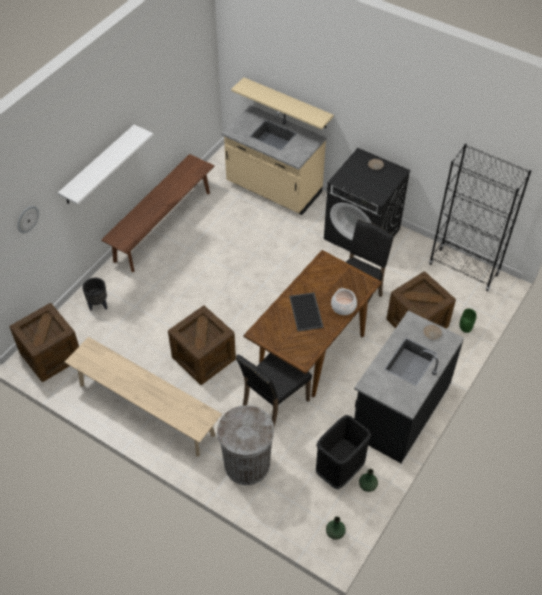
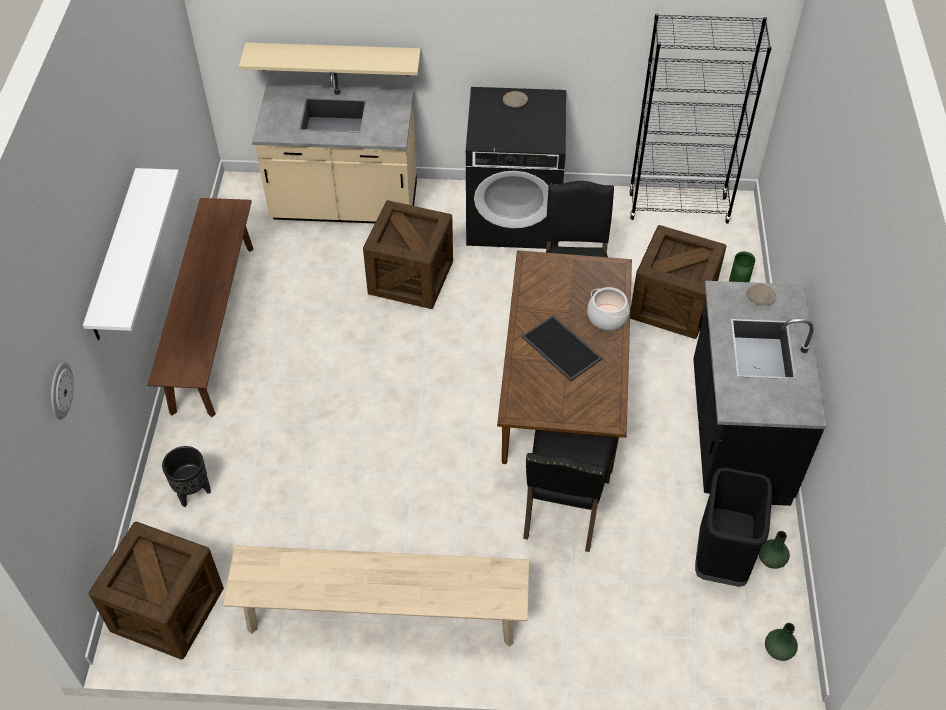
camera: 30 degrees left, 0 degrees up
(203, 358) = (415, 494): crate -> crate (410, 278)
(247, 464) = (589, 618): grey trash can -> none

